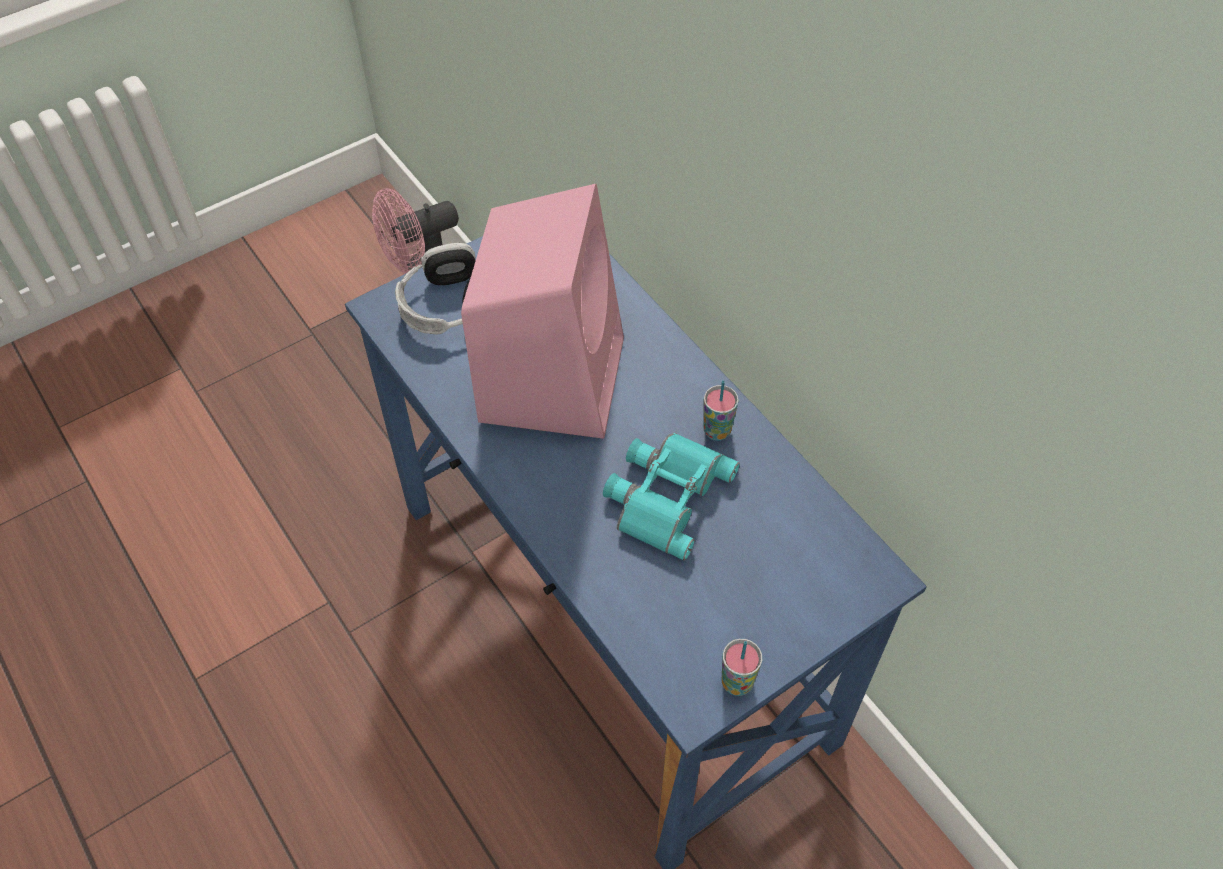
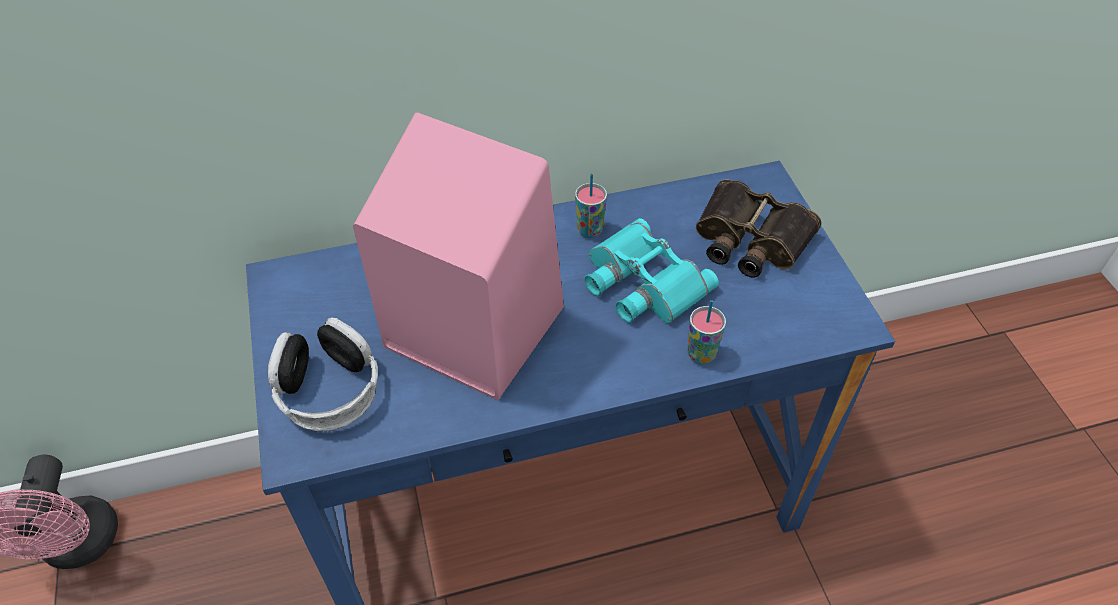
camera: 70 degrees left, 5 degrees down
(737, 683) = (838, 290): cup -> cup (701, 355)
(773, 580) = (749, 240): none -> binoculars

